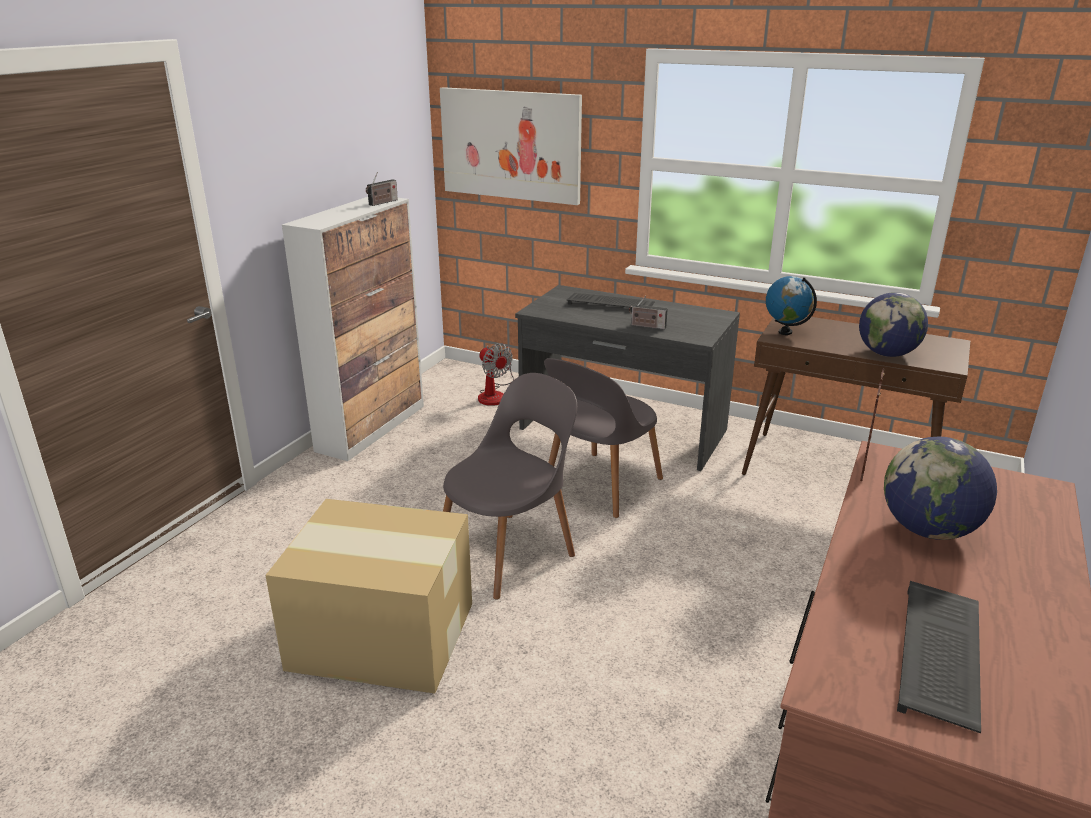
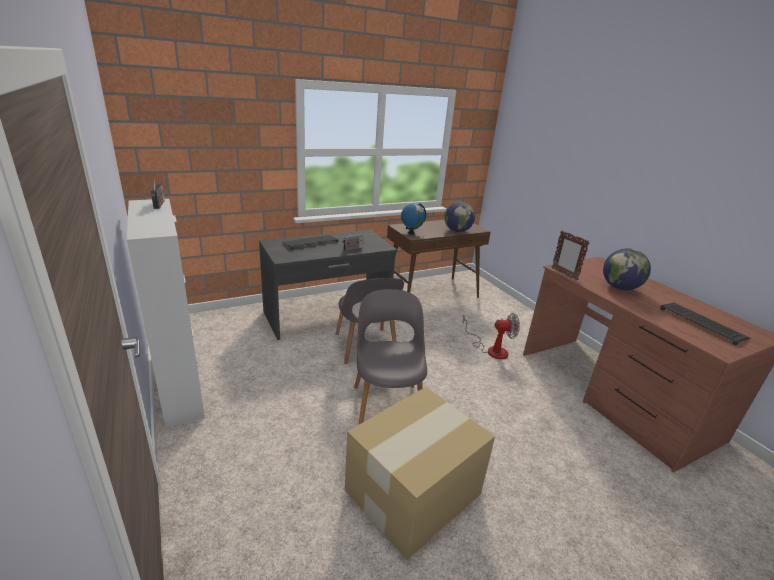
camera: 55 degrees left, 0 degrees up
(495, 394) = (227, 327): fan -> fan (491, 349)
(510, 145) = (196, 148): picture -> none

